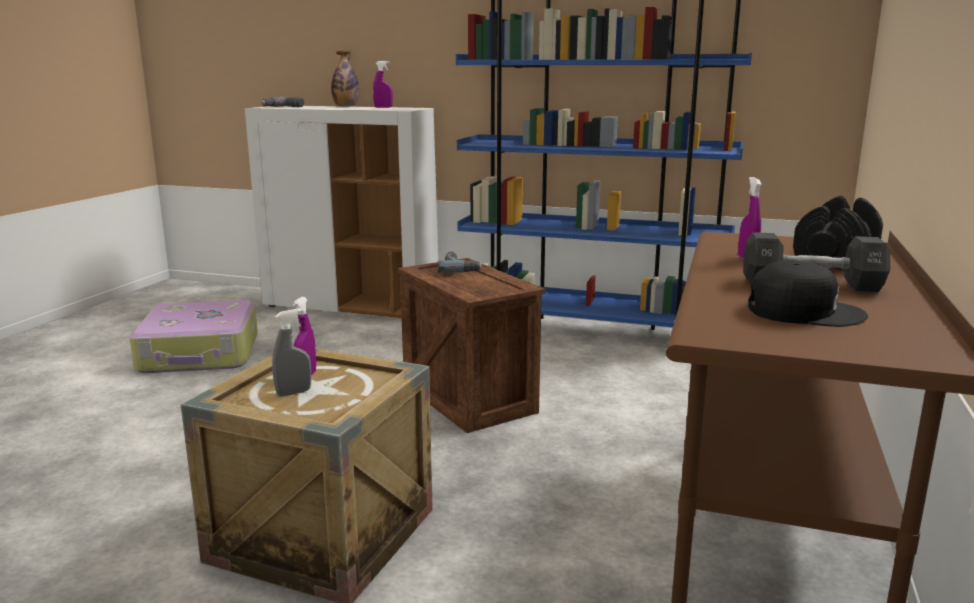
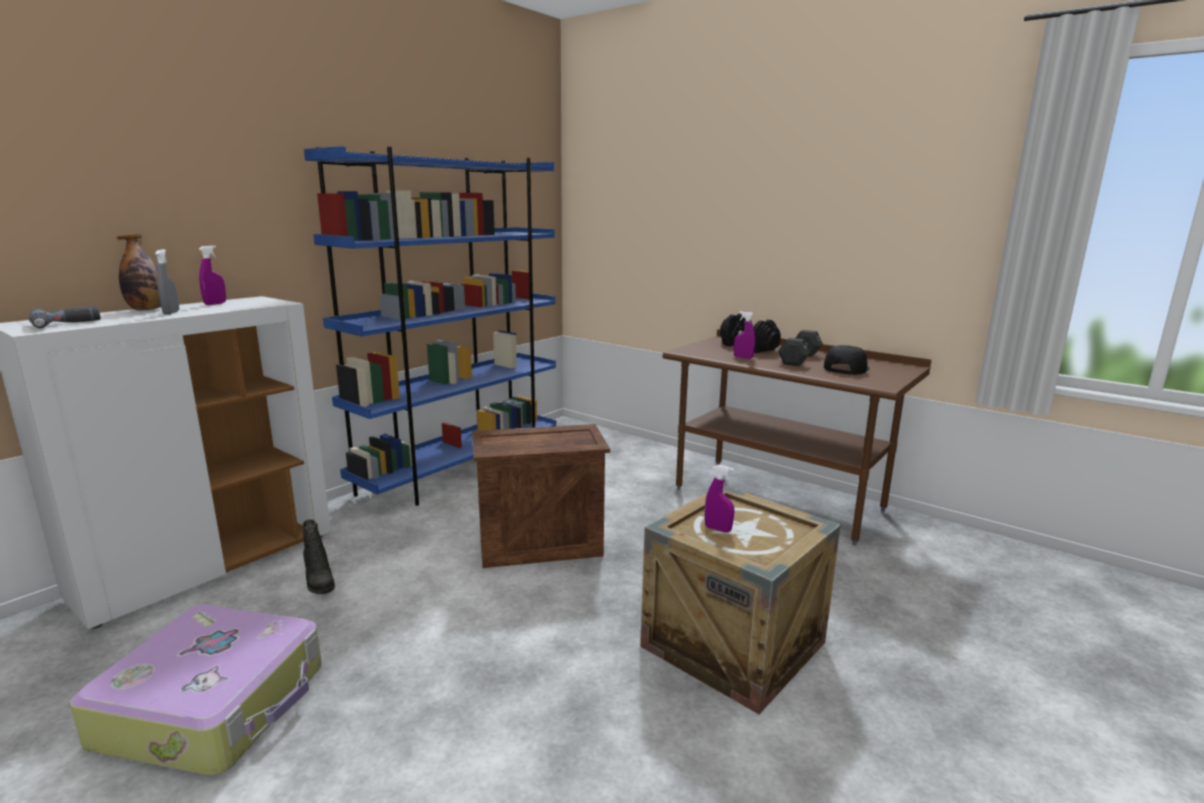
camera: 70 degrees left, 0 degrees up
(294, 393) = (751, 536): grey spray bottle -> grey spray bottle (171, 313)
(348, 339) = (318, 582): none -> black boot
(459, 268) = (505, 437): power drill -> none

